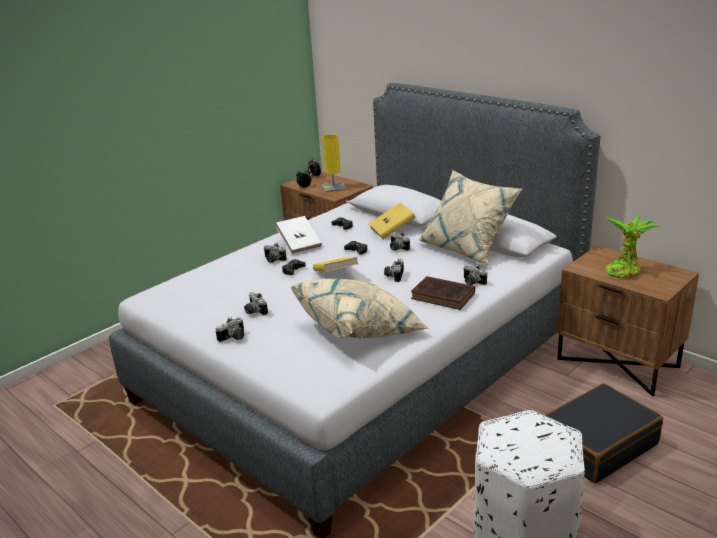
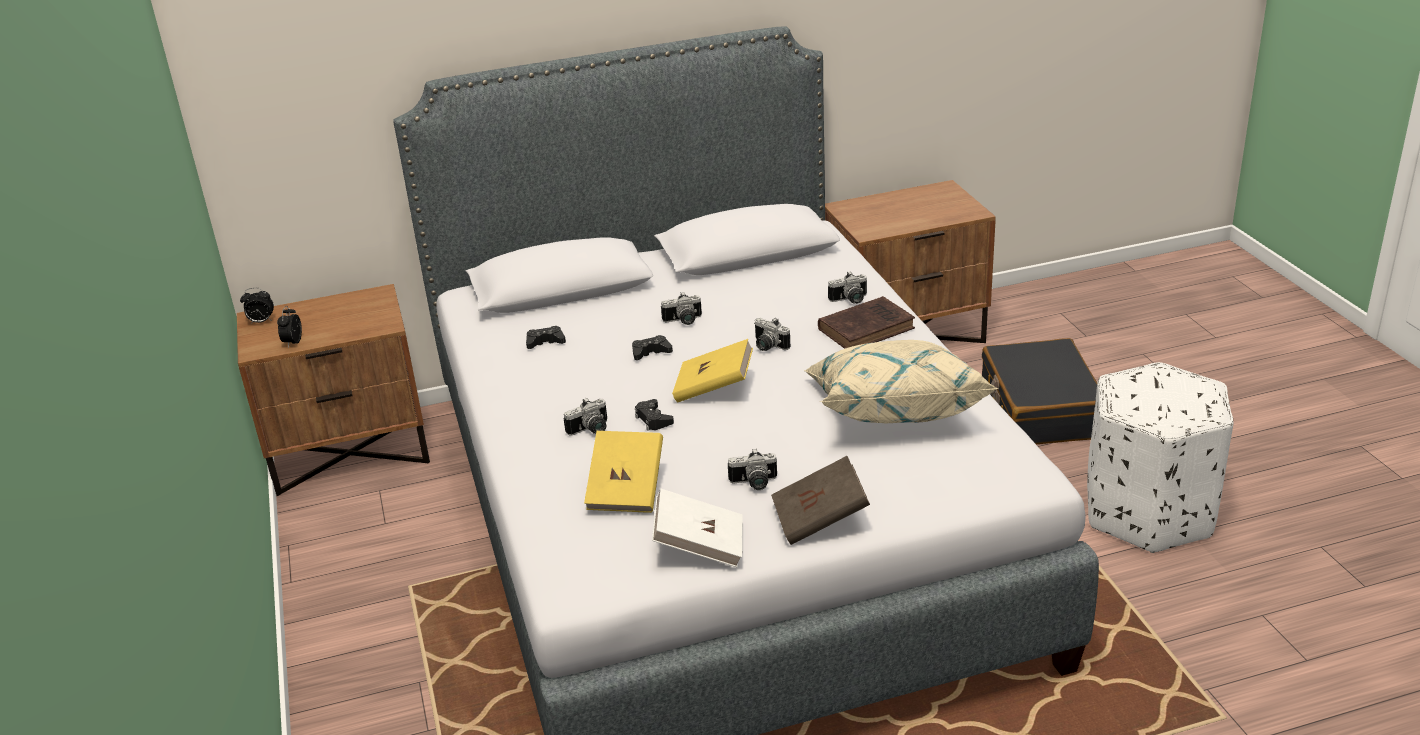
camera: 60 degrees left, 5 degrees up
(234, 338) = (820, 519): camera -> brown book
(299, 244) = (563, 394): white book -> white book (699, 546)
(333, 187) = (344, 317): yellow table lamp -> none
(392, 231) = (618, 309): yellow book -> yellow book (626, 489)
(467, 249) = (750, 275): beige pillow -> none
(624, 270) = (904, 212): potted plant -> none

